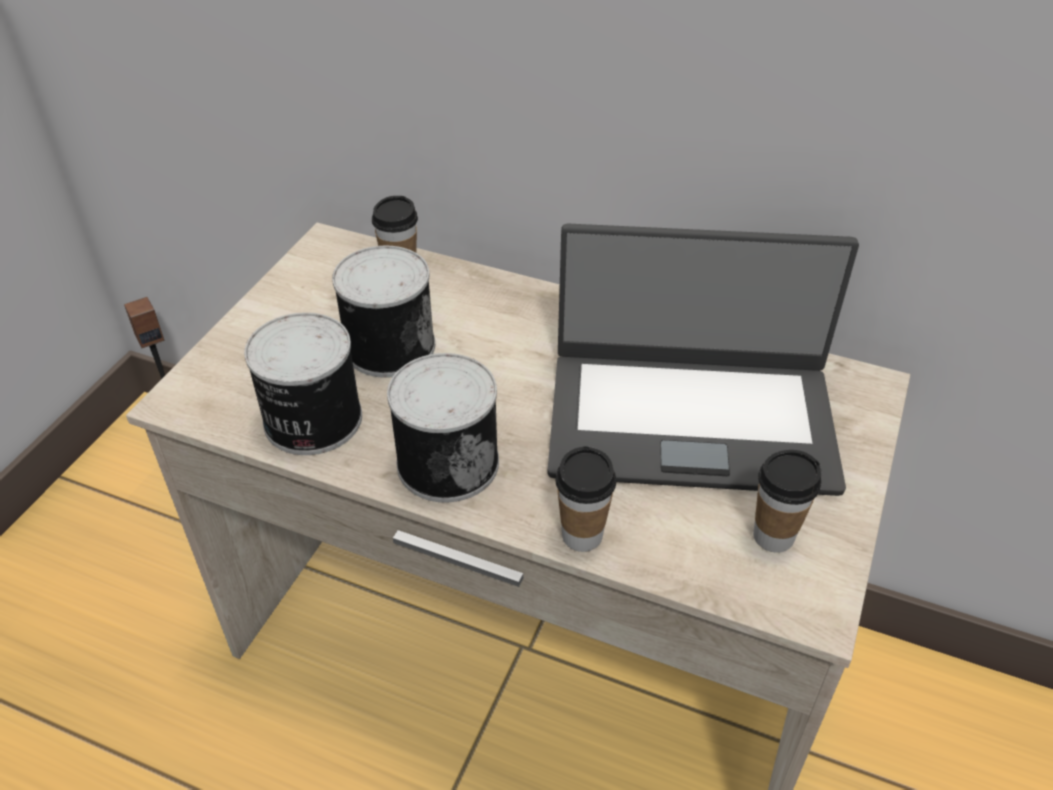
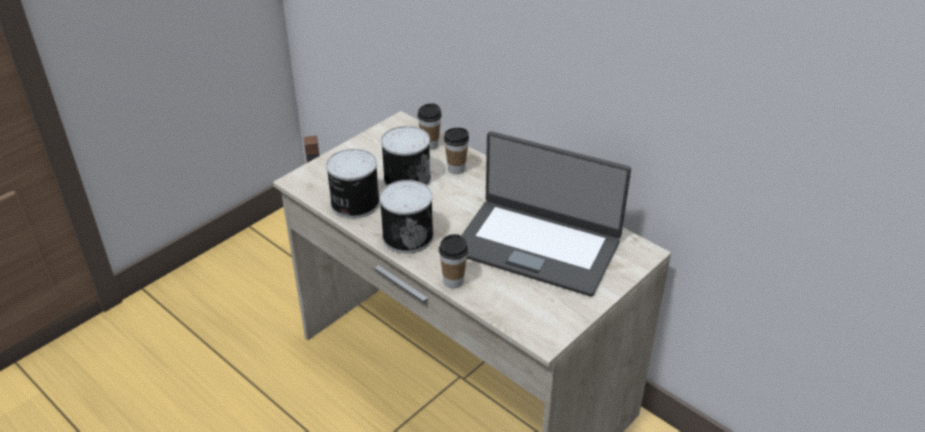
camera: 20 degrees right, 5 degrees down
(773, 536) = (545, 305): cup -> cup (456, 169)

